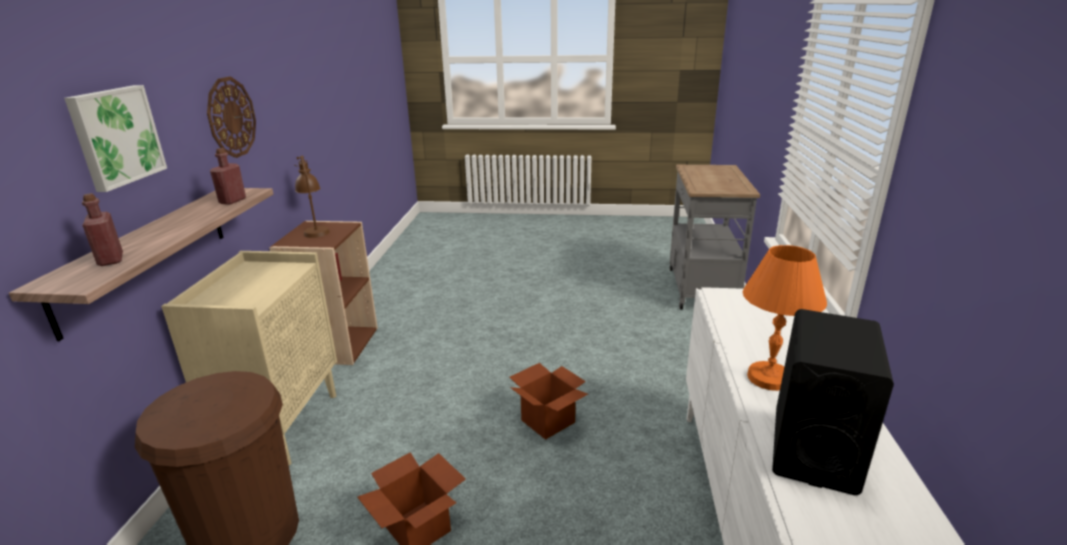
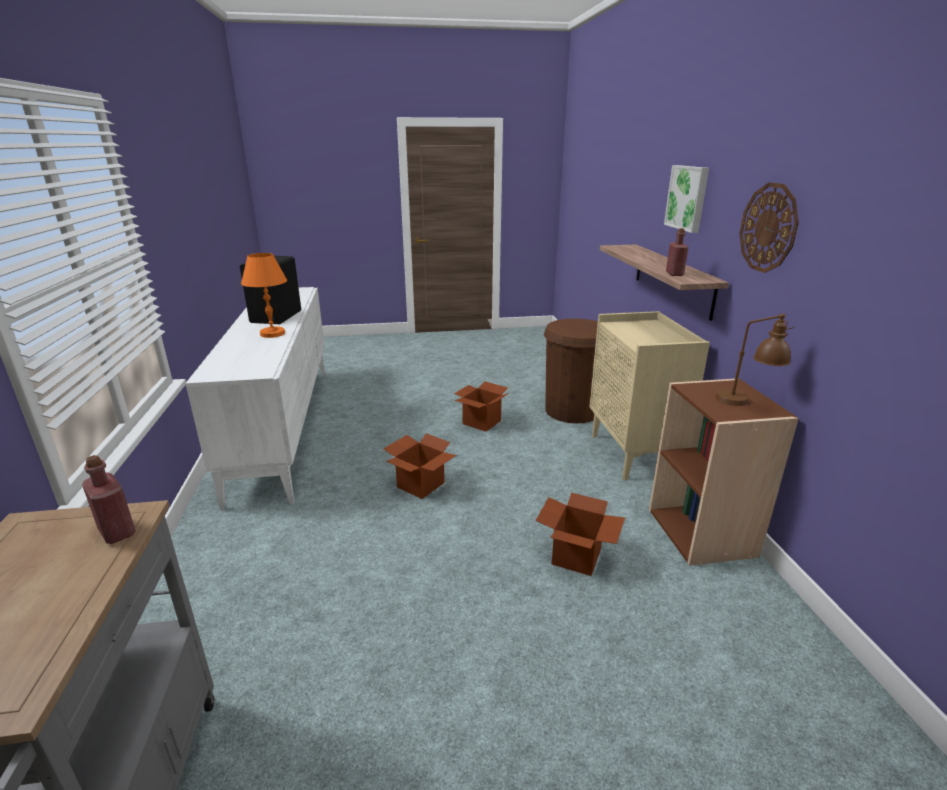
camera: 165 degrees right, 0 degrees up
(110, 260) = (632, 251): red bottle -> red bottle (117, 531)
(447, 342) = (576, 556): none -> cardboard box

